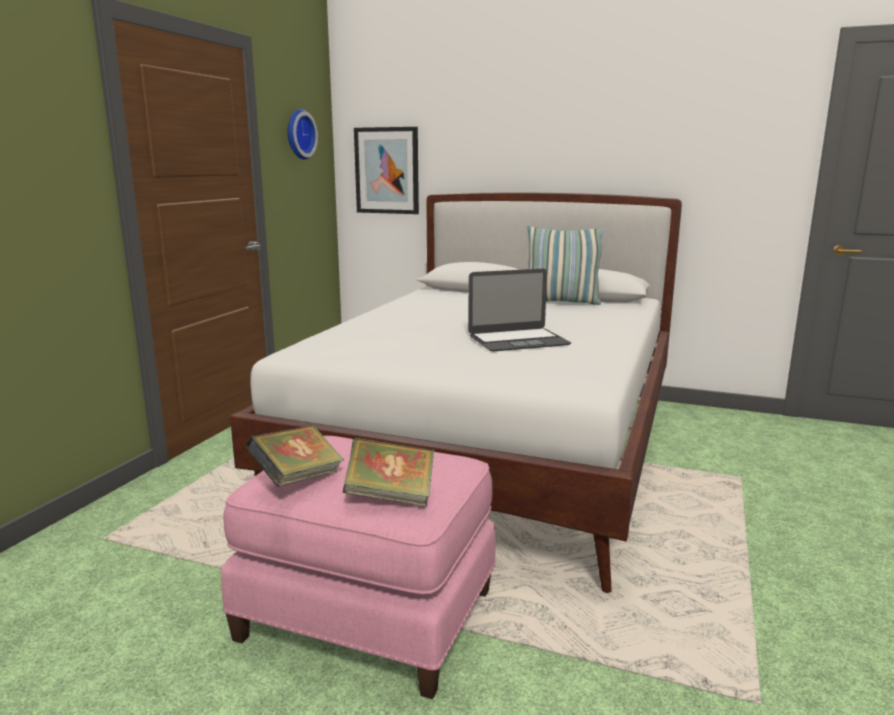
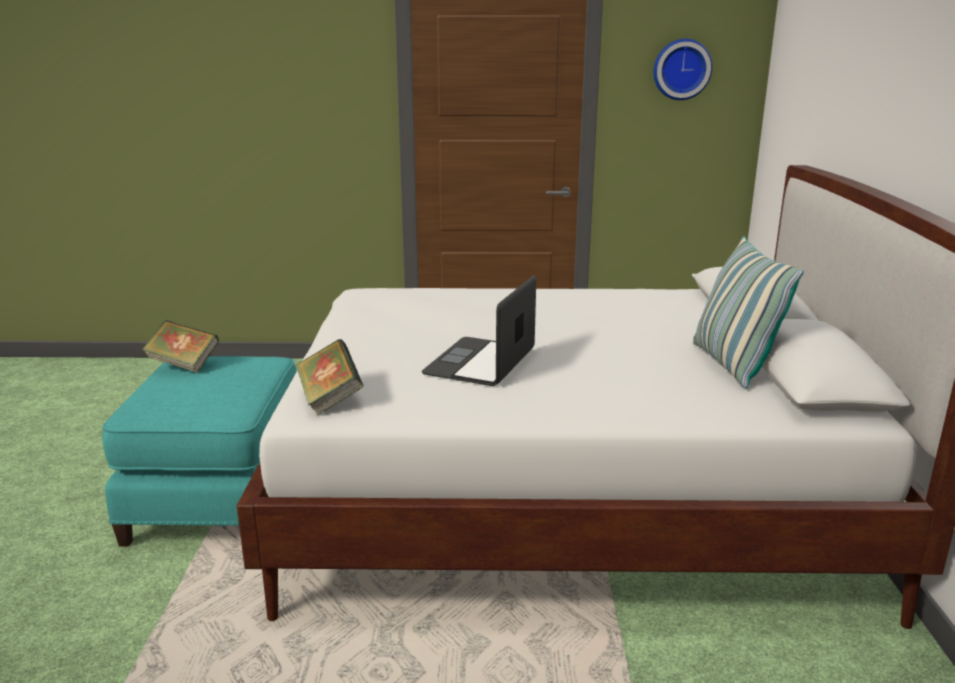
camera: 70 degrees right, 5 degrees up
(369, 612) = (221, 497): pink ottoman -> turquoise ottoman
(387, 170) = (787, 122): picture -> none
(390, 496) = (161, 399): book -> book (330, 399)
(518, 340) = (480, 362): laptop -> laptop turned 60 degrees clockwise

